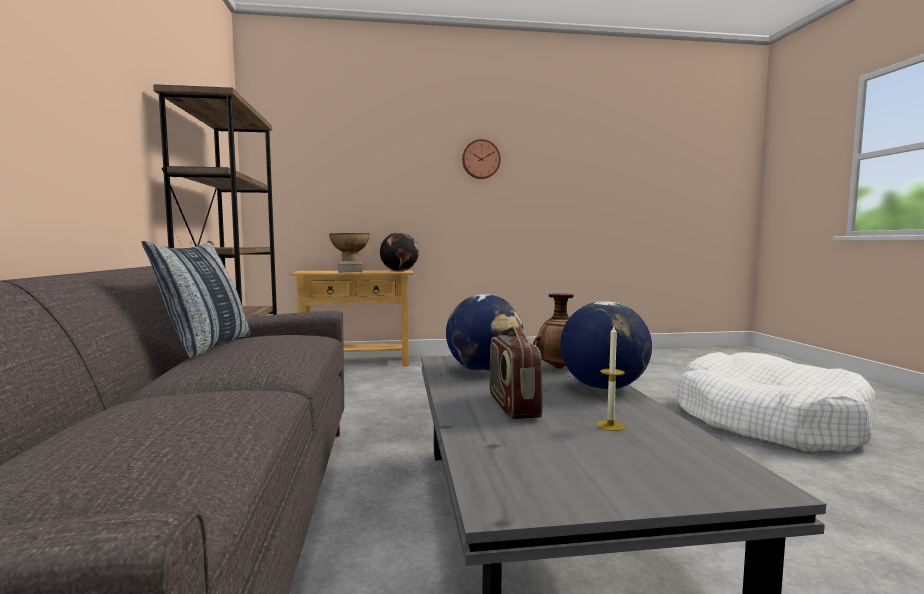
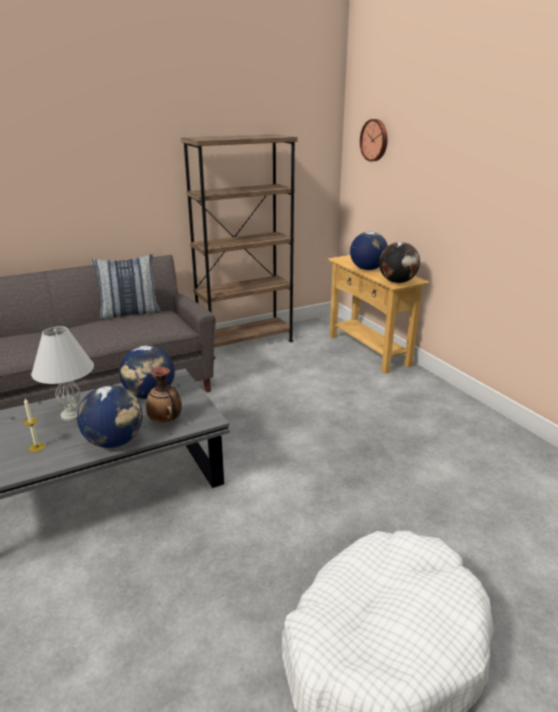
camera: 70 degrees right, 20 degrees up
(350, 271) = (367, 269): vase -> globe
(480, 159) = (520, 162): wall clock -> wall clock (375, 140)
(512, 406) = (71, 415): radio -> white table lamp

